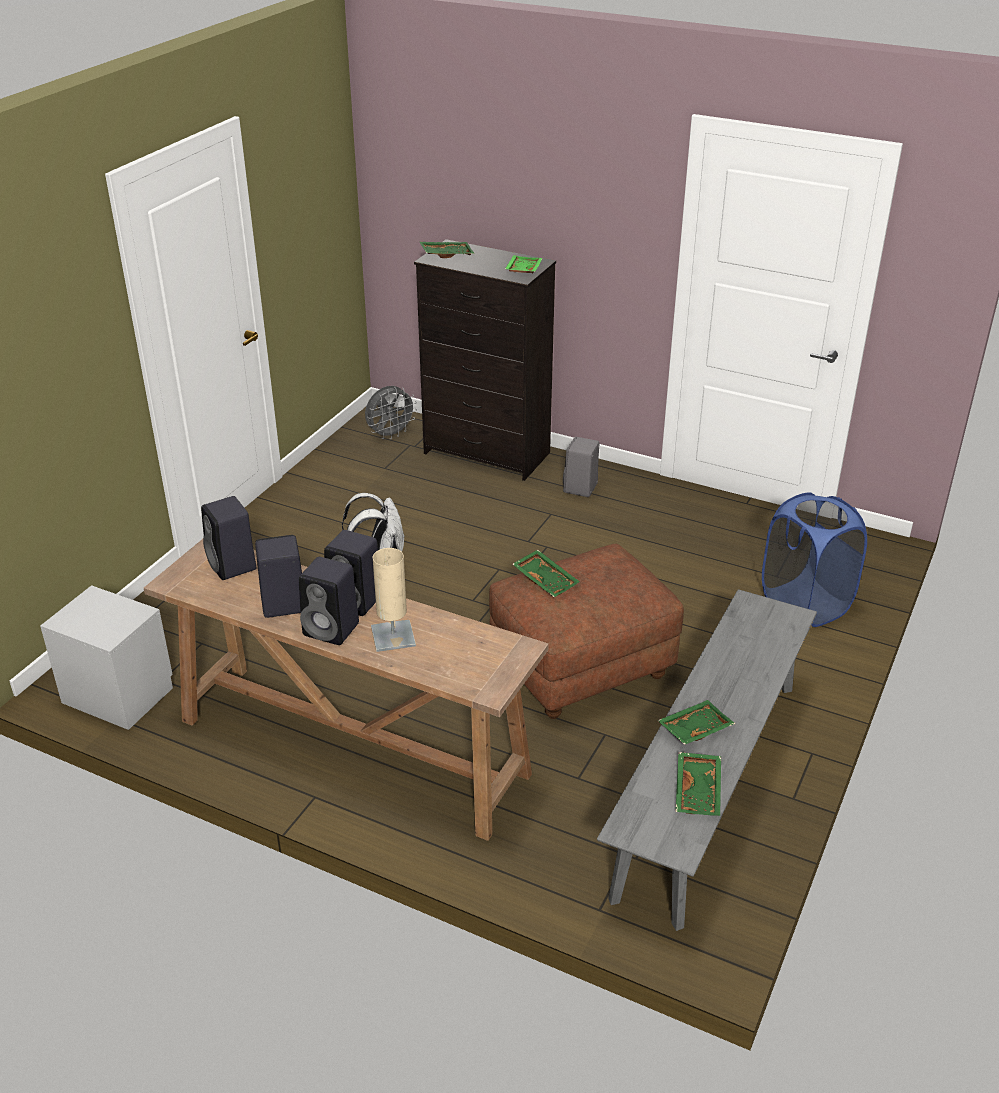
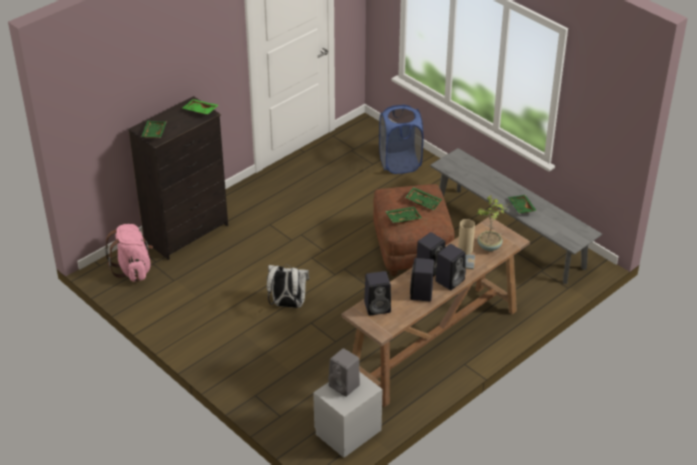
camera: 70 degrees left, 5 degrees up
(390, 434) = (133, 269): grey fan -> pink backpack
(452, 660) = (490, 247): none -> potted plant
(580, 488) = (251, 206): grey speaker -> grey speaker (345, 386)
(699, 791) = (558, 218): green tray -> green tray (423, 202)

